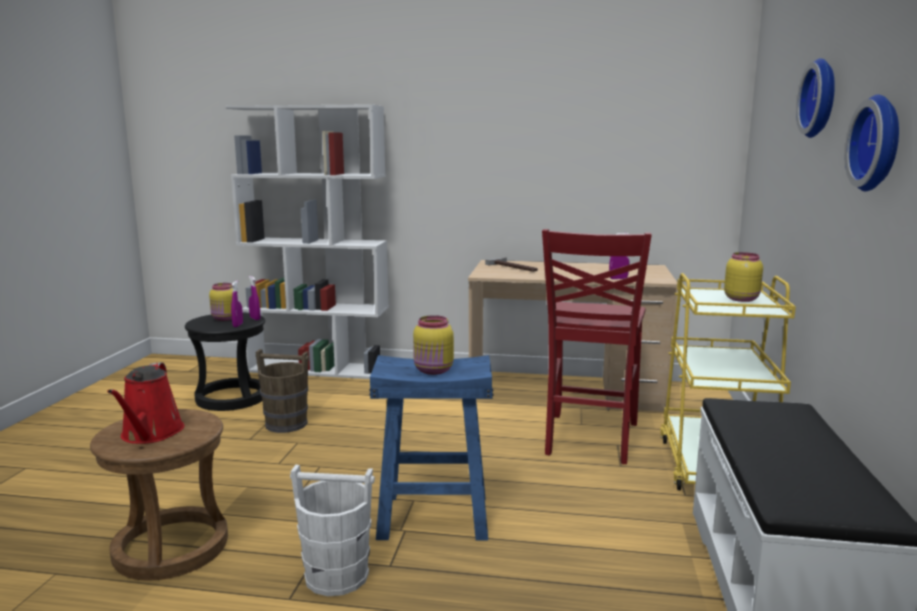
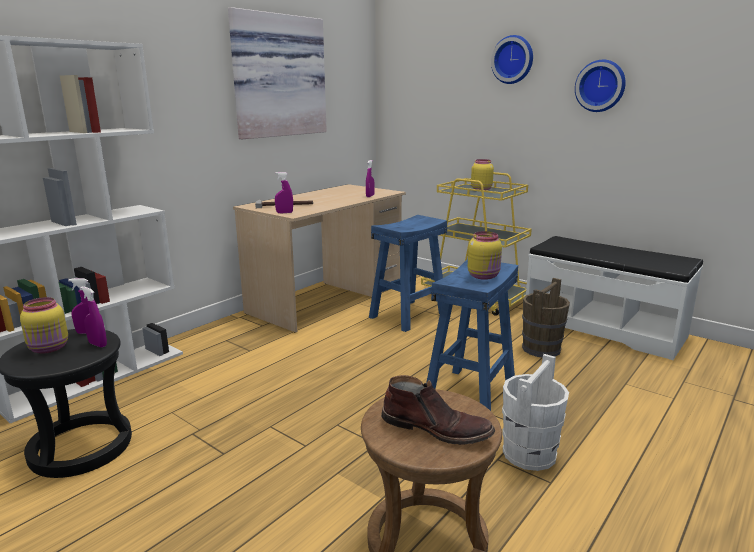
camera: 60 degrees left, 5 degrees up
(150, 434) = (436, 428): red watering can -> brown boot
(286, 424) = (215, 424): brown bucket -> brown bucket (541, 349)
(483, 272) = (284, 213): none -> purple spray bottle
(563, 128) = (277, 76): none -> picture
(589, 439) = (408, 315): red chair -> blue stool

